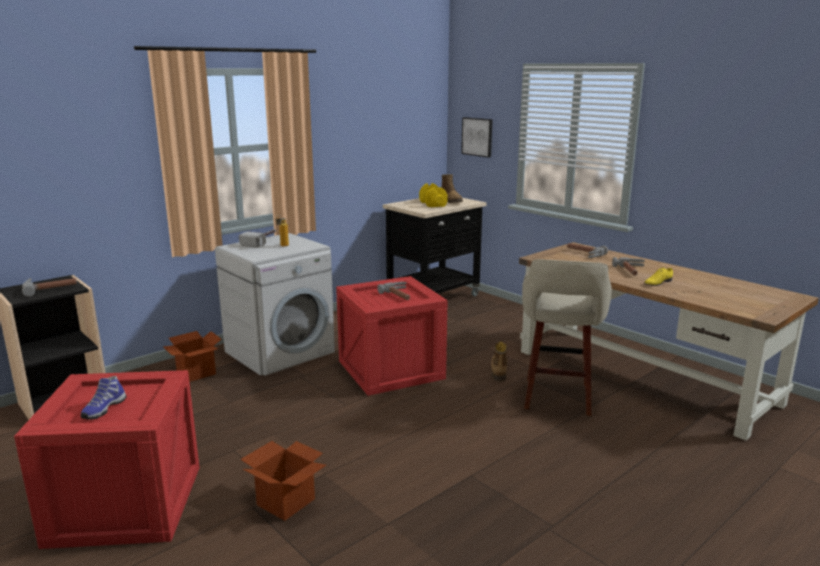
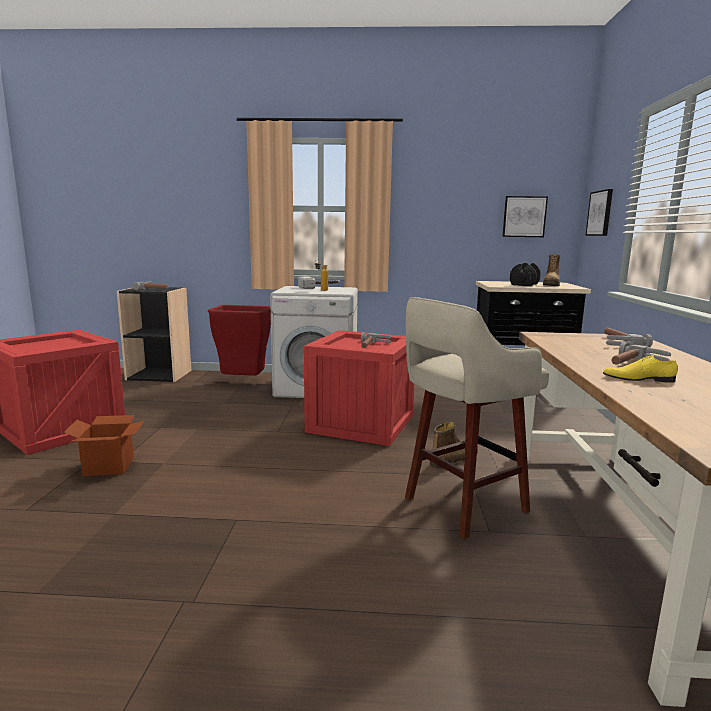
camera: 45 degrees right, 5 degrees down
(103, 409) = (42, 346): shoe -> none
(196, 373) = (244, 383): cardboard box -> red trash can
(410, 139) = (524, 217): none -> picture
(432, 204) = (524, 284): yellow dumbbell -> black dumbbell

